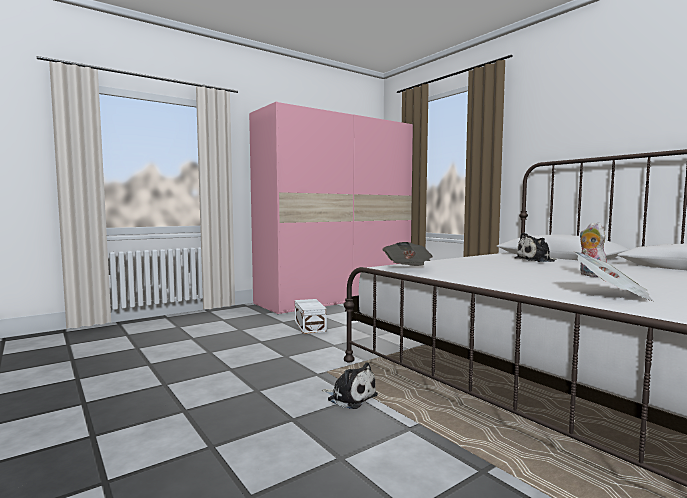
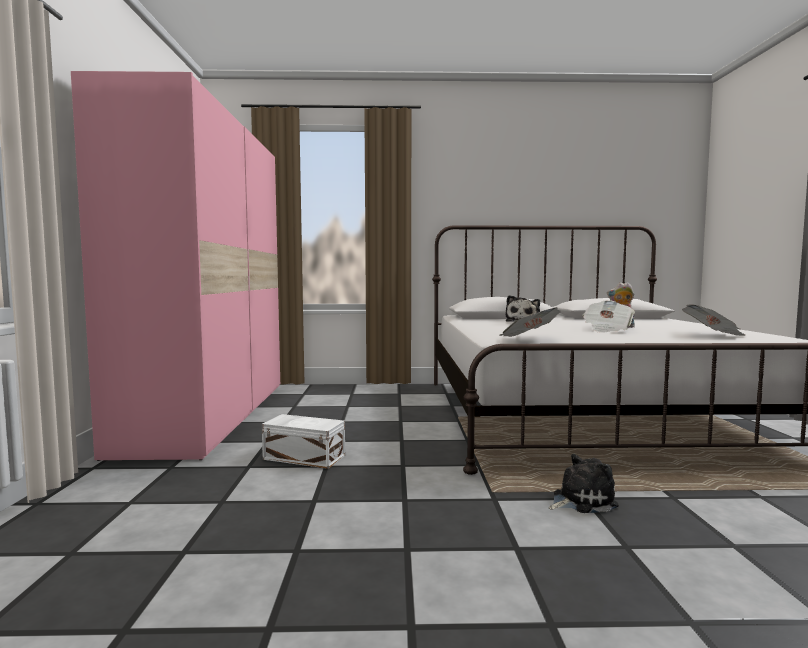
camera: 55 degrees left, 0 degrees up
(542, 274) = (607, 330): none -> newspaper

